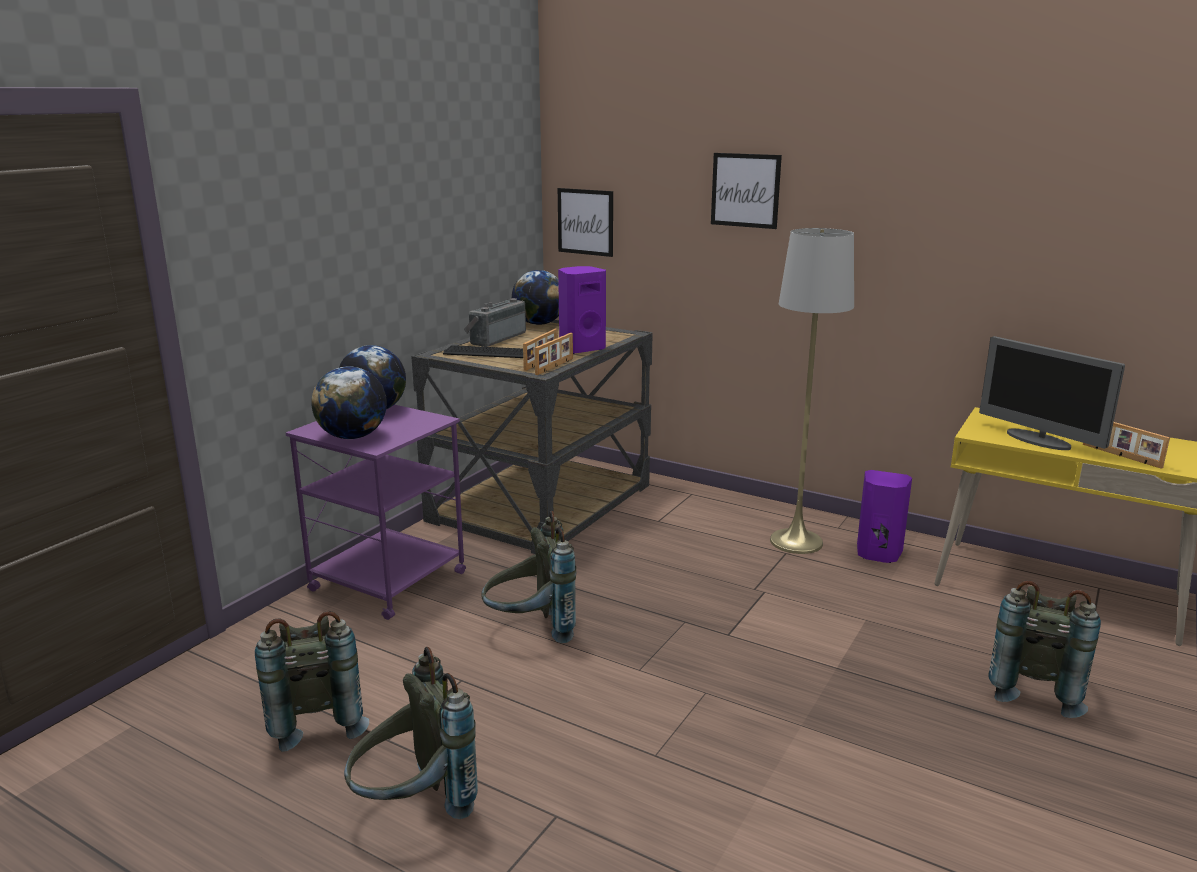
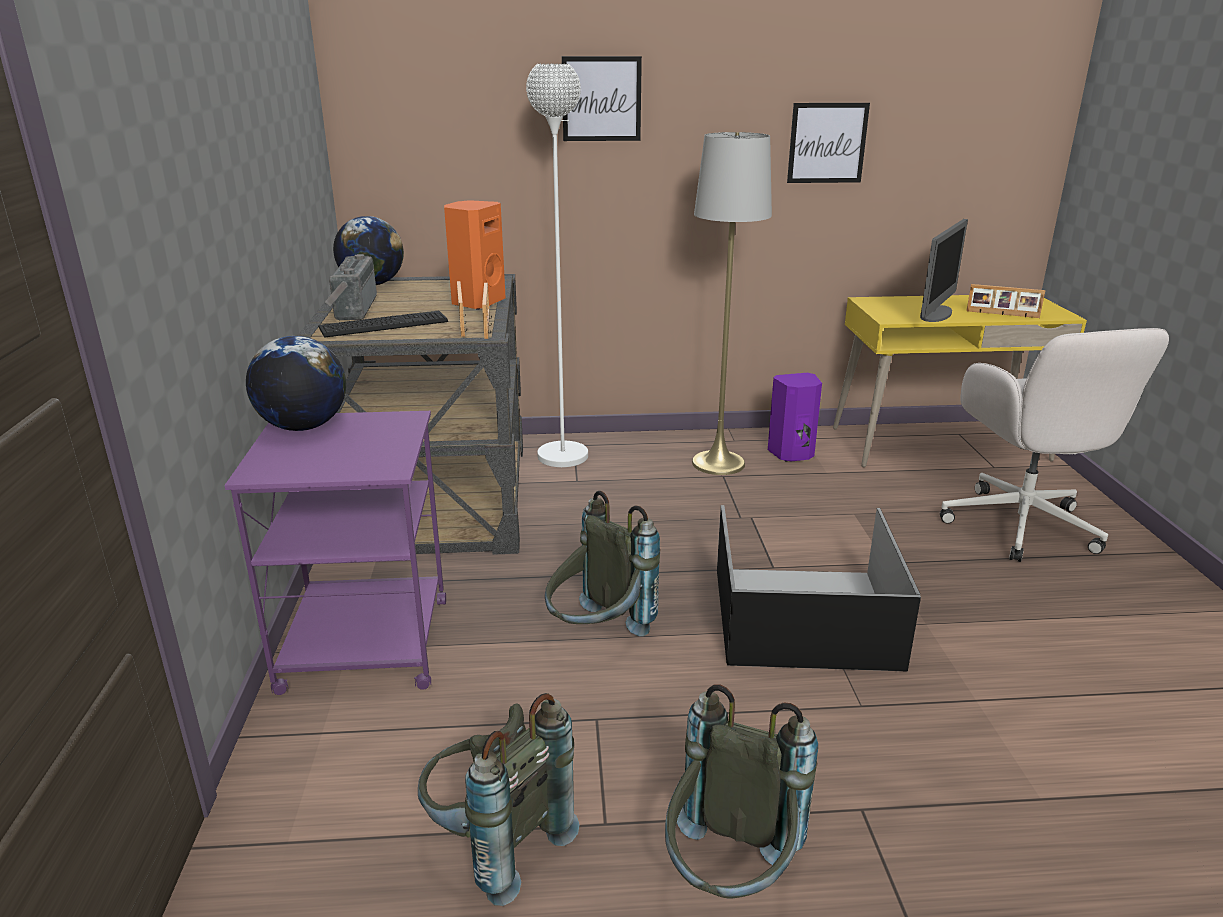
camera: 35 degrees left, 5 degrees up
(353, 437) = (336, 465): globe -> none
(581, 349) = (476, 302): purple speaker -> orange speaker
(585, 222) = (394, 151): picture -> picture (827, 143)
(672, 499) = (563, 456): none -> white floor lamp
(703, 679) = (807, 616): none -> black storage box
(1032, 688) = (1019, 526): grey backpack -> white office chair
(1038, 440) = (936, 314): monitor -> monitor turned 75 degrees counterclockwise

